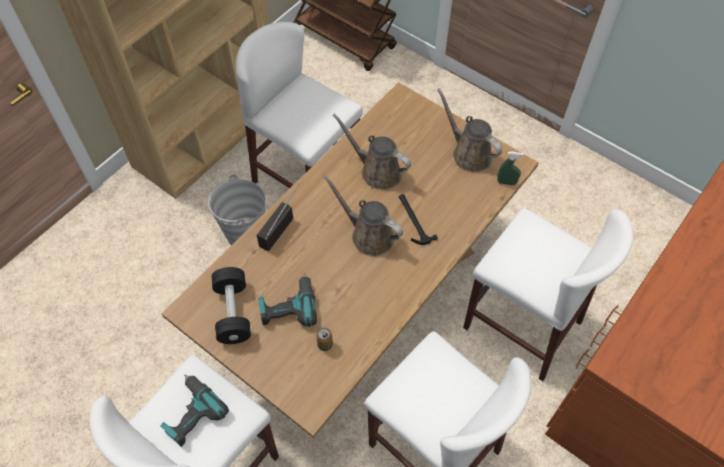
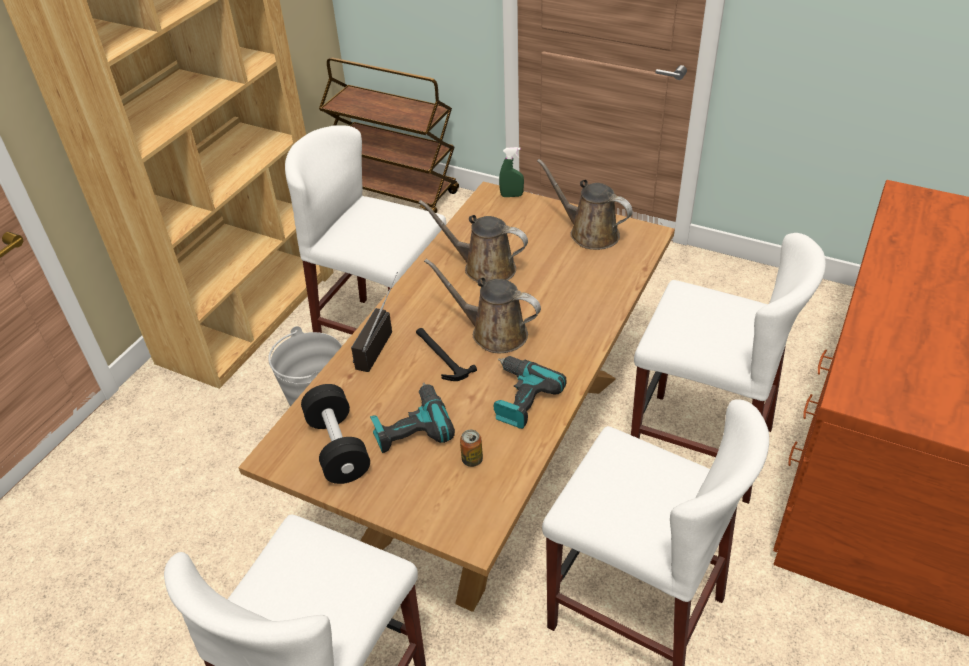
camera: 10 degrees left, 15 degrees down
(191, 413) = (305, 583): power drill -> power drill (519, 398)
(413, 220) = (544, 308): hammer -> hammer (440, 355)
(506, 182) = (644, 253): green spray bottle -> green spray bottle (511, 195)

